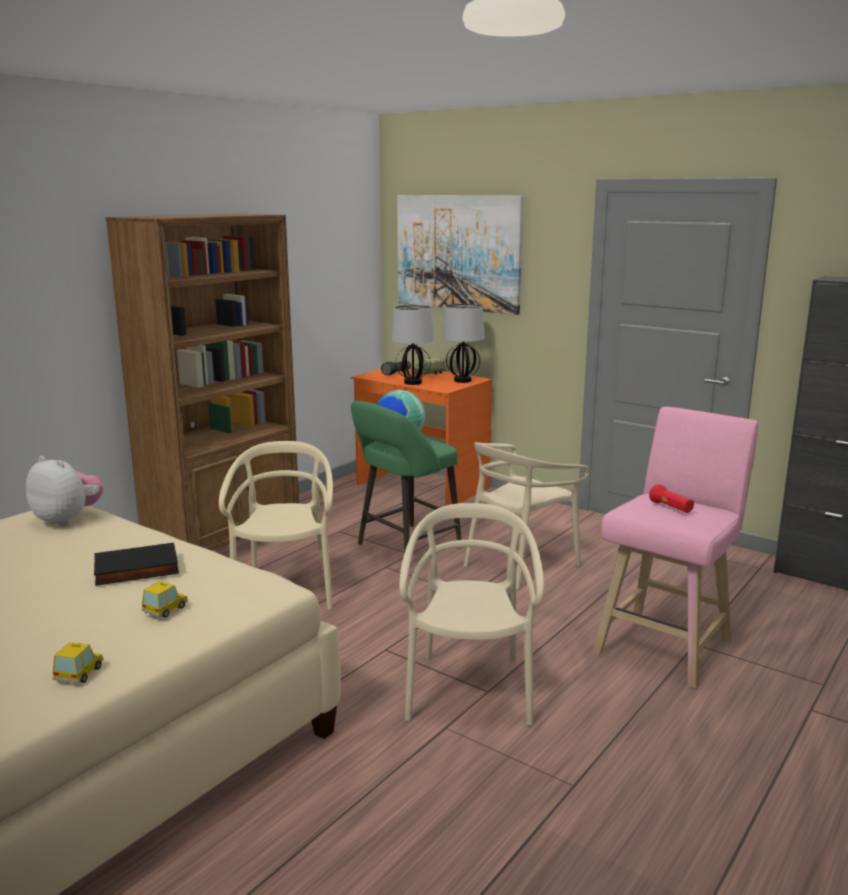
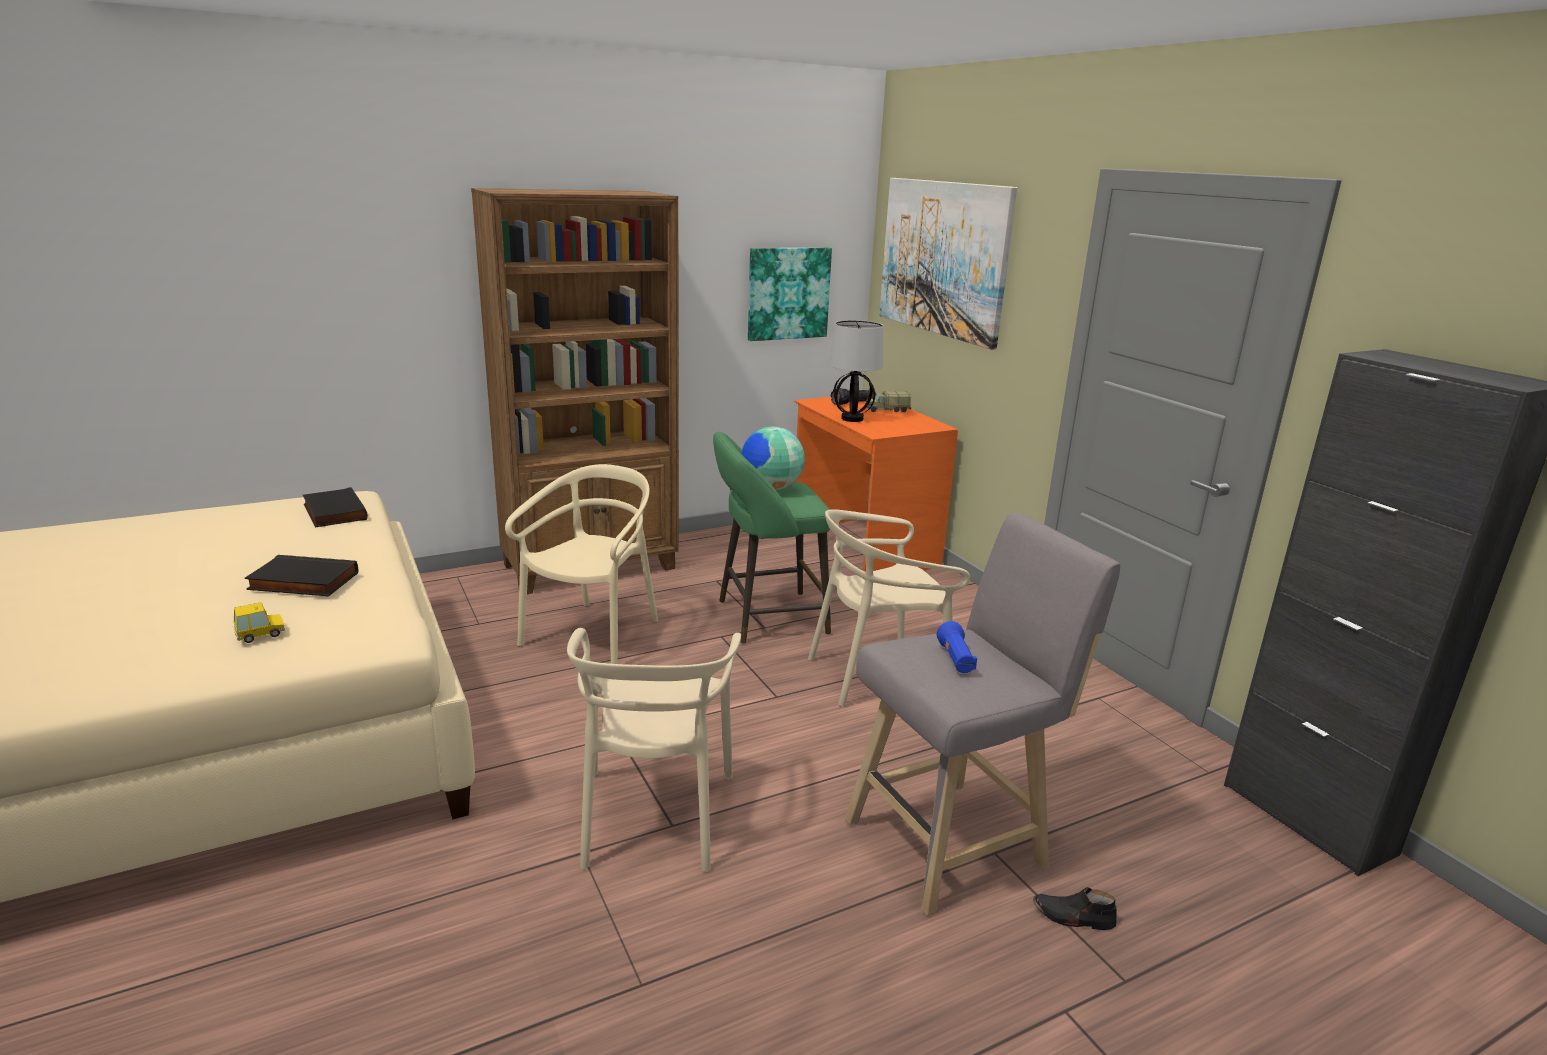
camera: 25 degrees right, 5 degrees up
(68, 520) = (333, 512): plush toy -> black book
(79, 673) = (106, 681): toy car -> none
(331, 291) = (788, 293): none -> picture
(462, 380) = (915, 425): table lamp -> none
(469, 690) = (654, 816): beige chair -> beige chair turned 150 degrees clockwise
(666, 645) = (953, 841): pink stool -> grey stool
(671, 508) = (956, 660): red flashlight -> blue flashlight
(768, 663) = (1073, 917): none -> black shoe

